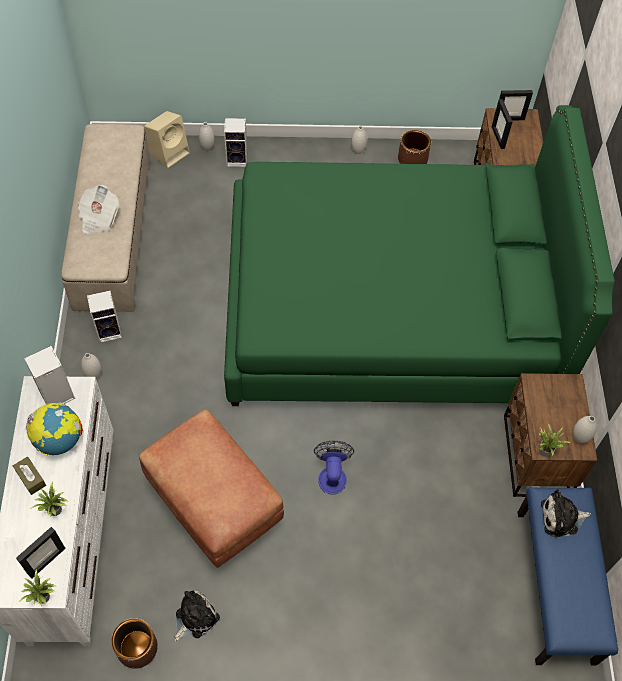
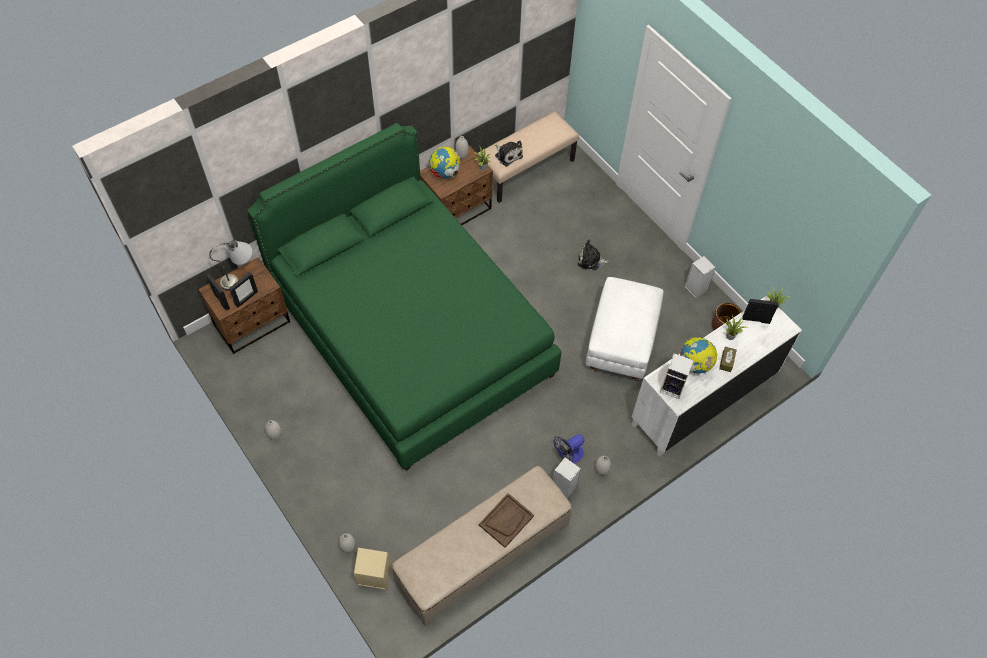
camera: 125 degrees left, 0 degrees up
(98, 218) = (506, 520): newspaper -> brown tray
(195, 617) = (685, 310): plush toy -> plush toy (590, 260)
(215, 504) = (620, 343): brown ottoman -> white ottoman
(238, 159) = (344, 516): speaker -> speaker (695, 288)
(332, 475) = (551, 297): fan -> fan (568, 455)
(413, 159) = (258, 394): brown planter -> none
(529, 144) = (240, 277): none -> grey table lamp
(556, 586) = (526, 170): blue bench -> beige bench
(561, 402) = (445, 173): none -> globe

